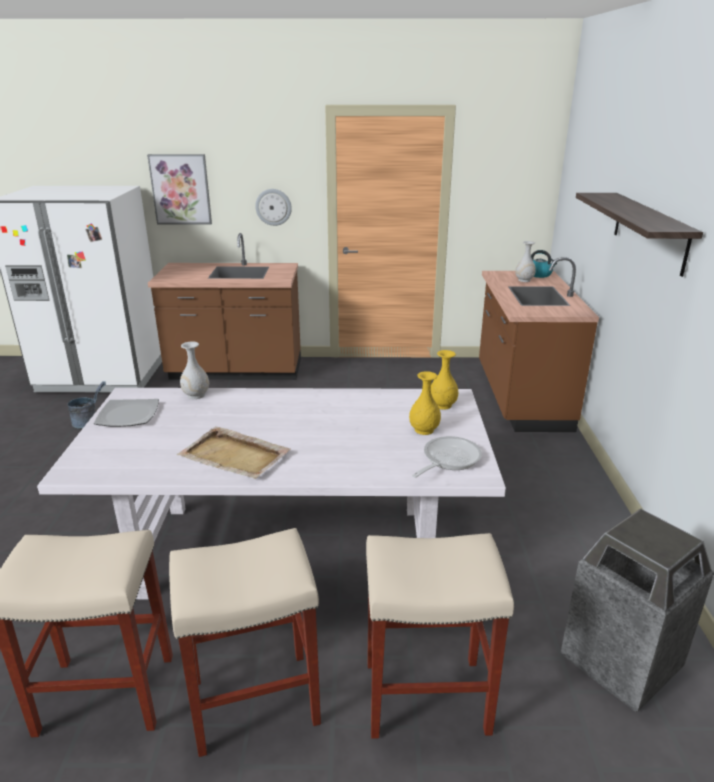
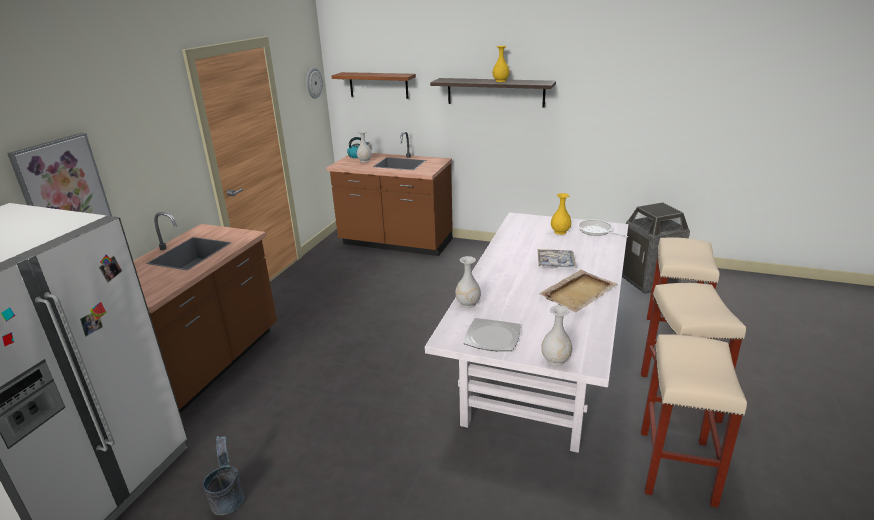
camera: 70 degrees left, 0 degrees up
(80, 452) = (556, 360): none -> white vase
(273, 207) = (164, 173): wall clock -> wall clock (313, 83)
(316, 434) = (555, 263): none -> tray
(442, 405) = (529, 222): yellow vase -> yellow vase (500, 81)
(582, 190) = (378, 85): none -> shelf

